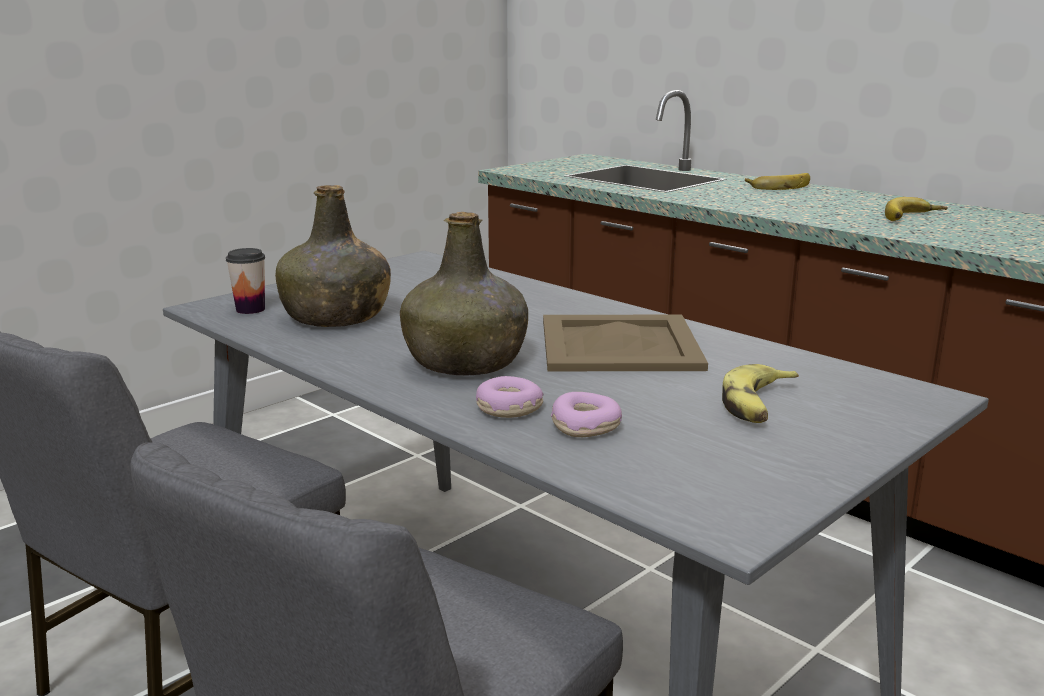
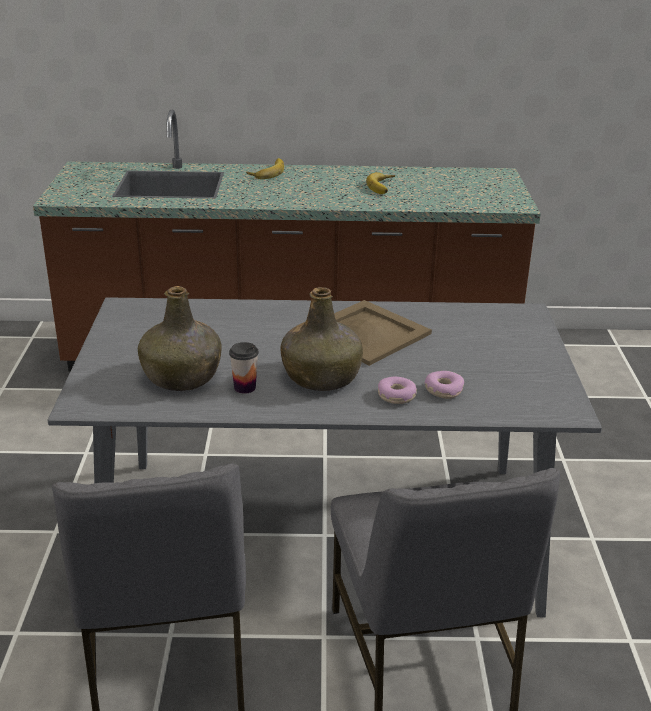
camera: 45 degrees left, 10 degrees up
(250, 309) = (114, 394): cup -> cup (245, 387)
(758, 405) = (482, 346): banana -> none

